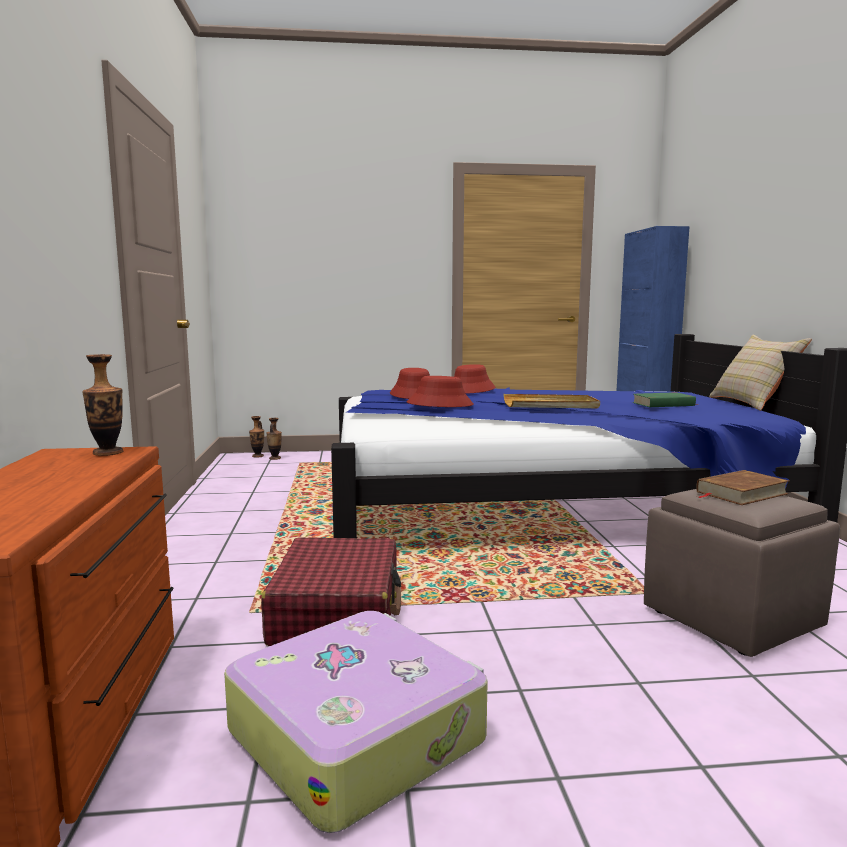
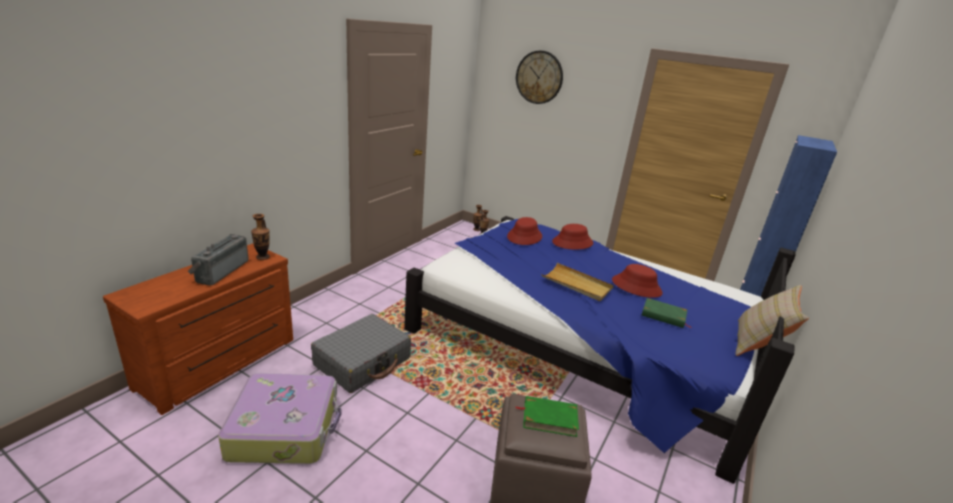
camera: 35 degrees right, 15 degrees up
(56, 477) = (220, 271): none -> radio
(314, 214) = (539, 77): none -> wall clock
(337, 612) = (363, 362): red suitcase -> grey suitcase
(440, 404) = (512, 256): red hat -> red hat (636, 286)
(741, 493) = (549, 418): brown book -> green book

